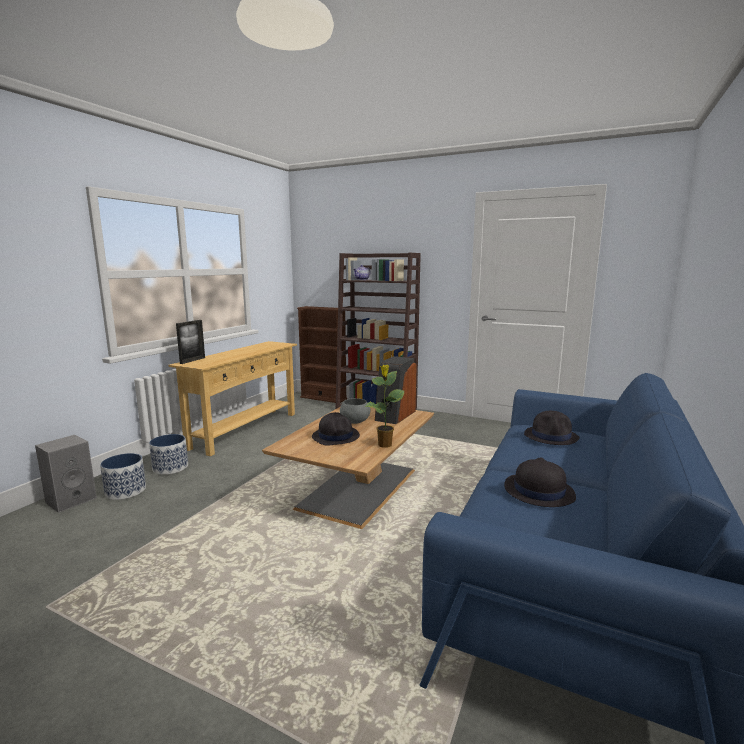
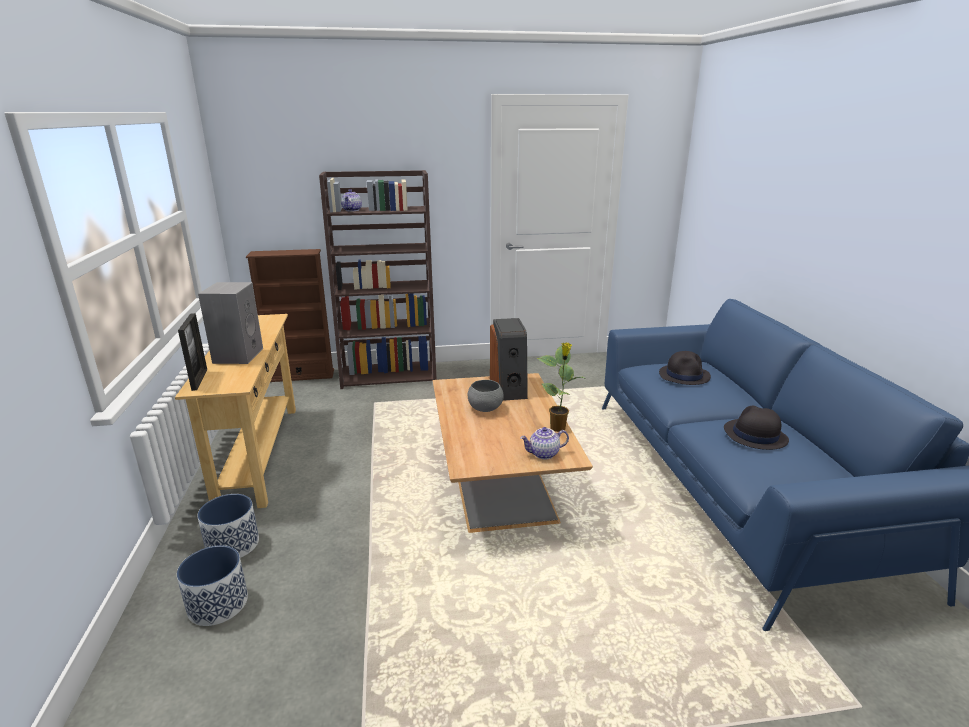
camera: 35 degrees left, 10 degrees up
(72, 499) = (147, 655): grey speaker -> grey speaker (238, 355)
(335, 436) = (497, 433): black hat -> none
(344, 455) = (544, 454): none -> teapot

